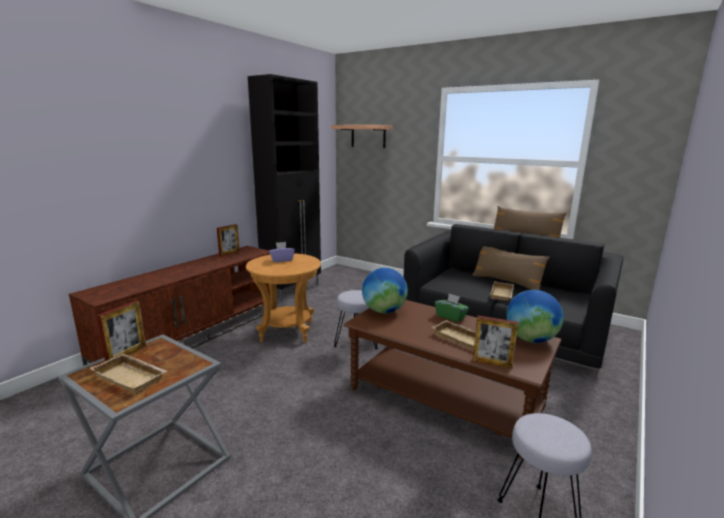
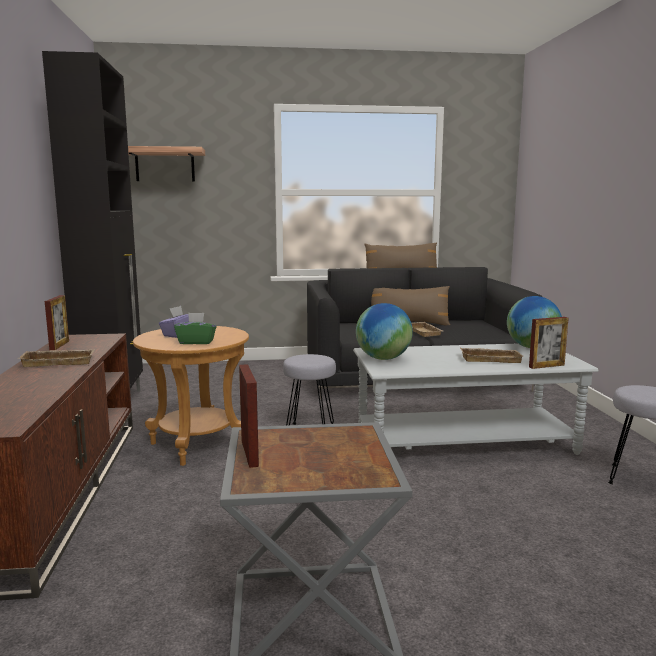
camera: 40 degrees left, 5 degrees down
(132, 377) = (323, 462): beige tray -> beige tray (60, 362)
(444, 399) = (464, 441): brown coffee table -> grey coffee table
(450, 317) = (446, 349): green tissue box -> green tissue box (196, 342)

